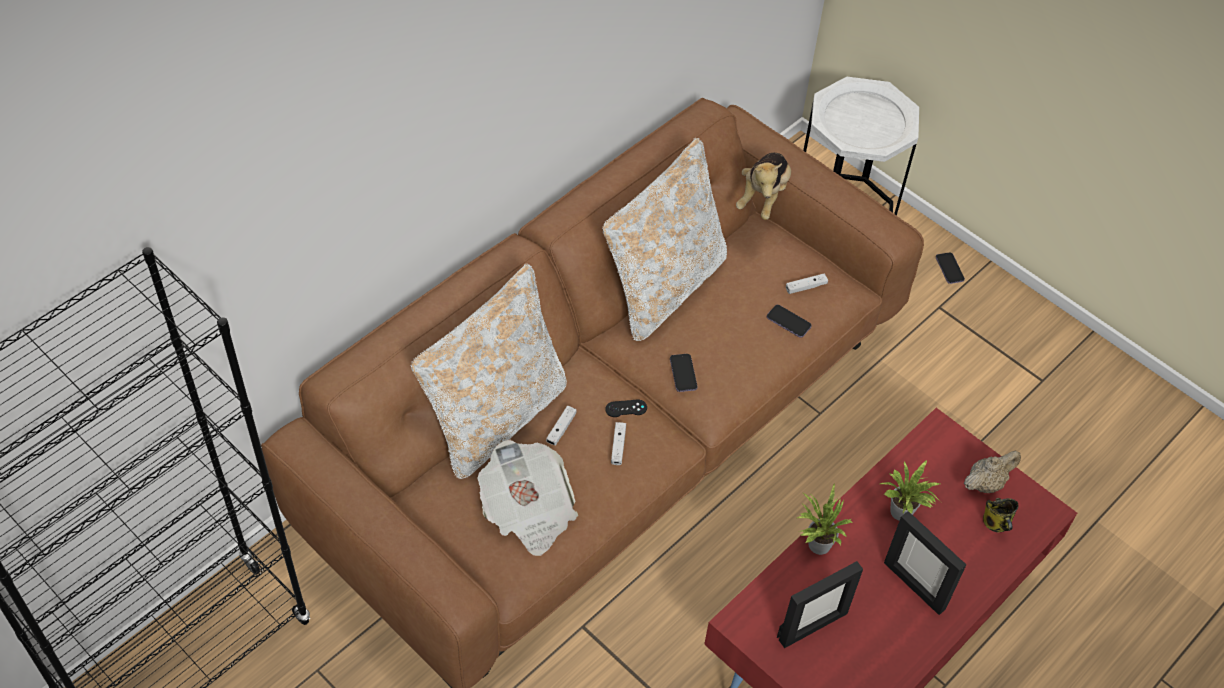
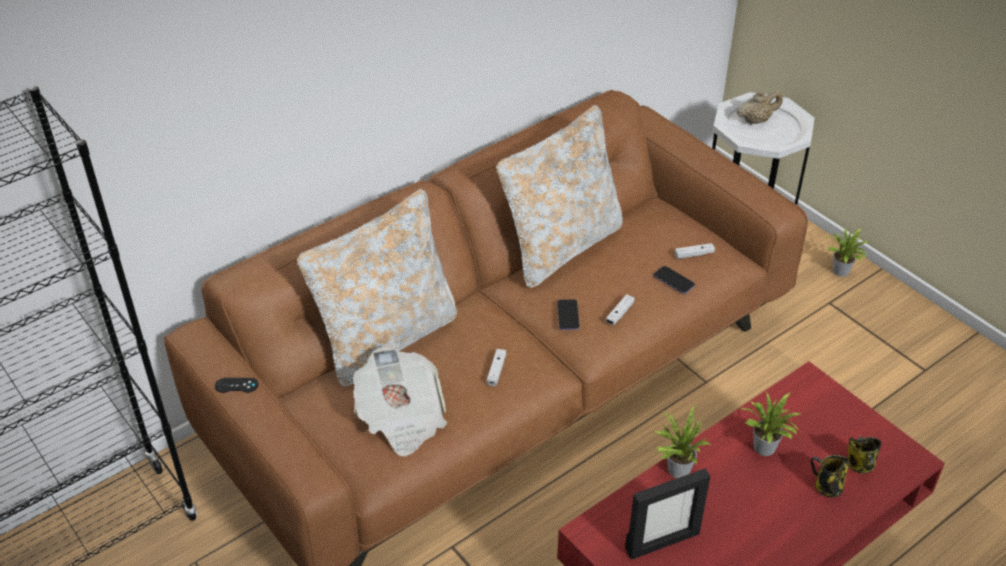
camera: 10 degrees right, 10 degrees down
(561, 429) = (446, 352): white game controller -> white game controller (619, 313)
(626, 408) = (509, 340): black game controller -> black game controller (236, 385)
(763, 197) = (659, 173): plush toy -> none
(915, 584) = (772, 513): picture frame -> none
(949, 269) = (841, 272): phone -> potted plant
(965, 550) = (826, 487): none -> mug
(986, 483) = (852, 429): beige teapot -> beige teapot (756, 120)

